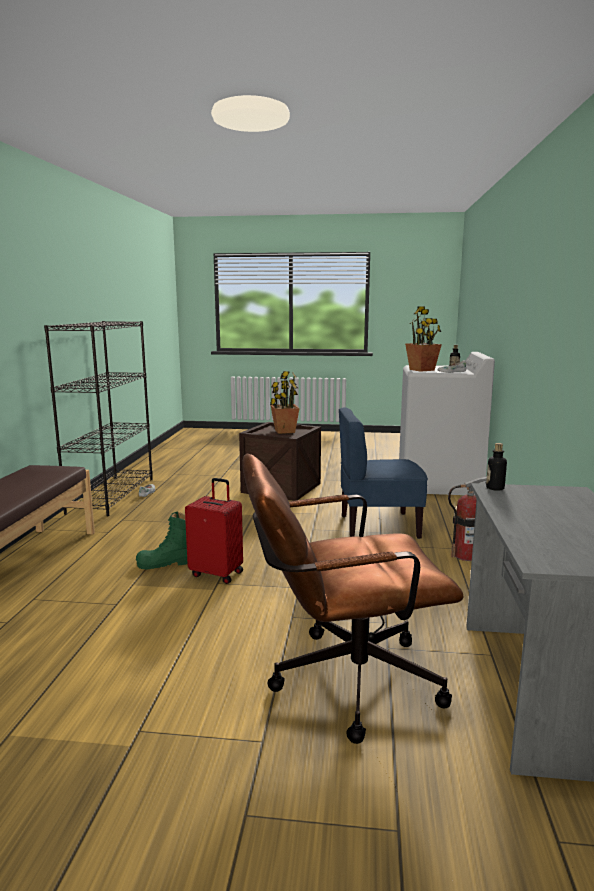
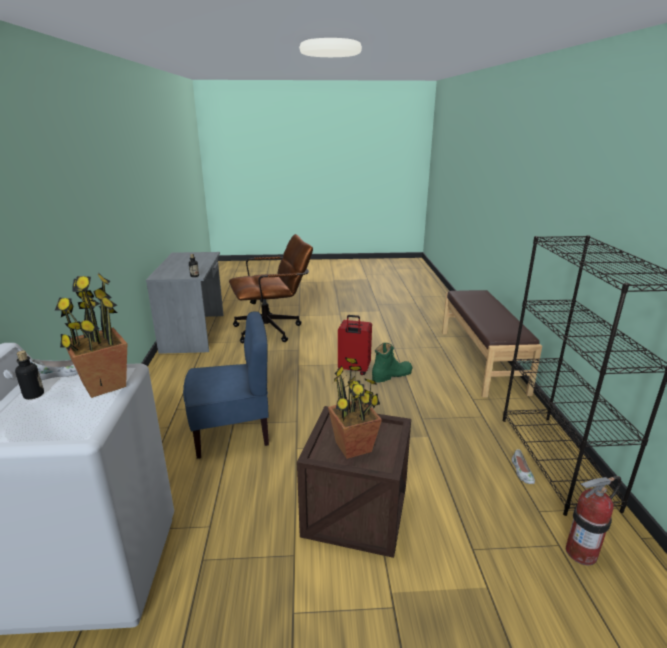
camera: 170 degrees right, 10 degrees up
(465, 555) = (172, 401): fire extinguisher -> fire extinguisher (581, 552)

